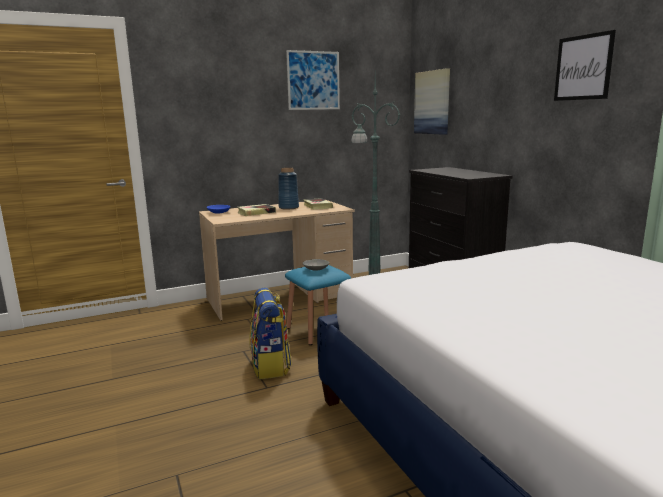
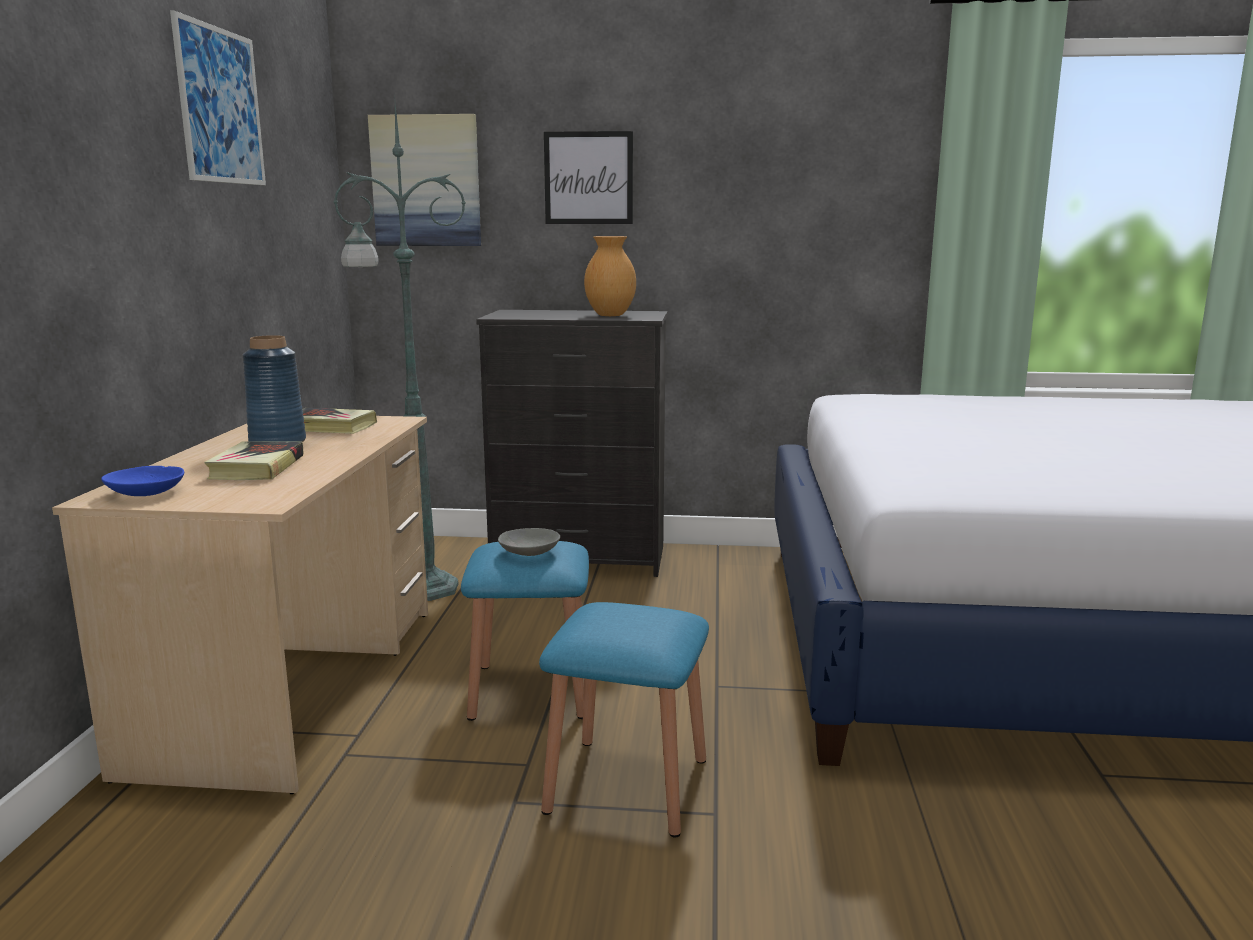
camera: 60 degrees left, 0 degrees up
(271, 366) = (627, 785): backpack -> blue stool
(466, 174) = (611, 315): none -> brown vase
(583, 67) = (787, 139): picture -> picture (588, 178)

